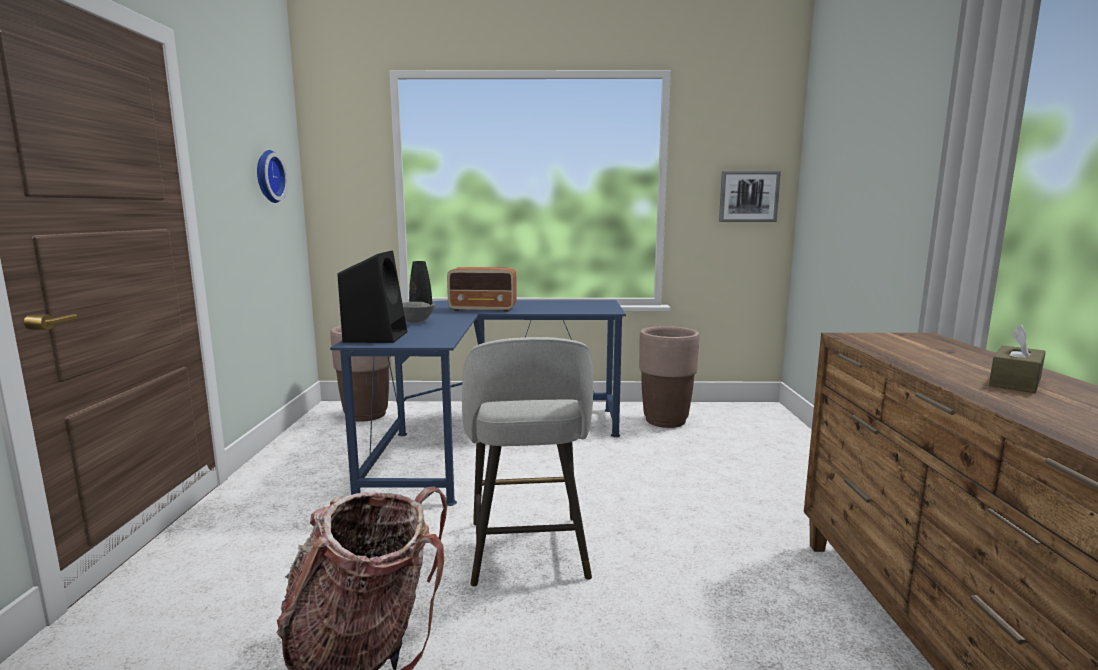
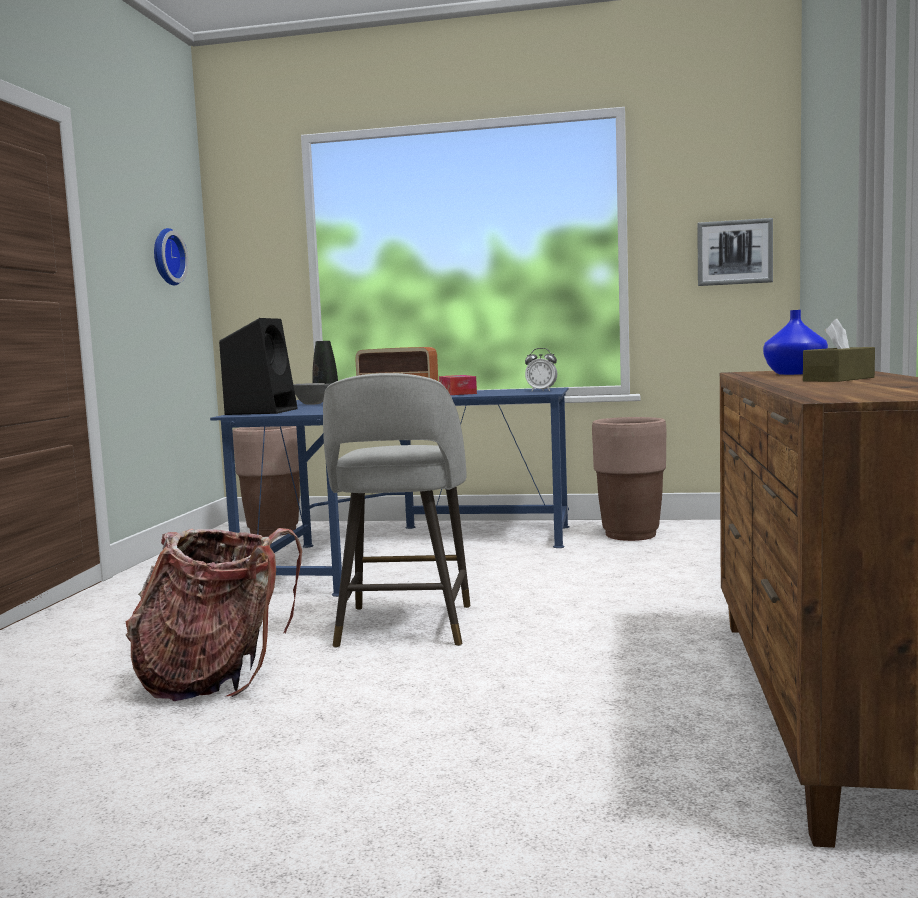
camera: 10 degrees right, 5 degrees down
(531, 306) = (457, 393): none -> tissue box
(601, 306) = (541, 391): none -> alarm clock
(917, 349) = (796, 373): none -> blue vase

